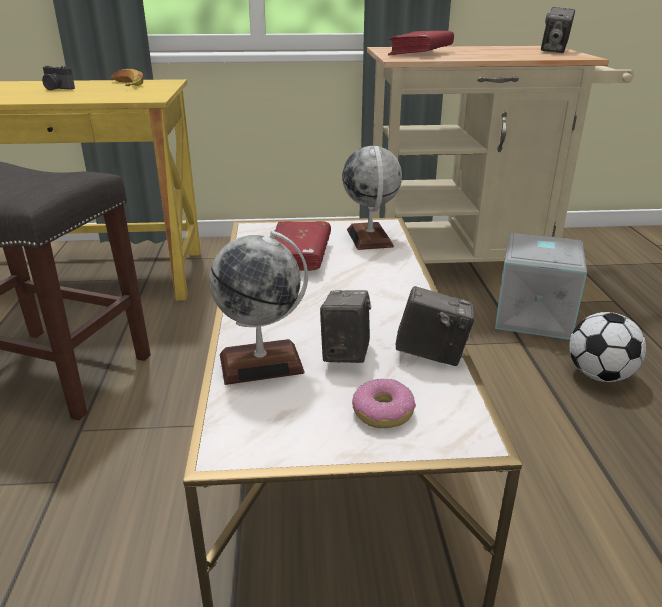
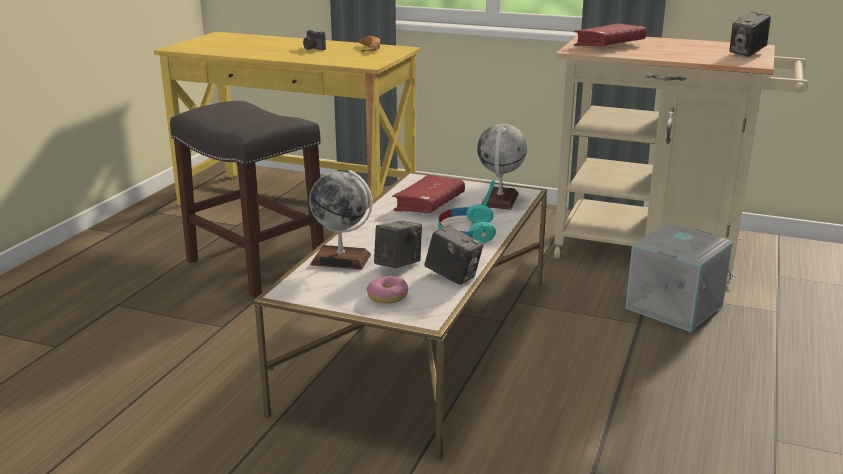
camera: 25 degrees right, 5 degrees down
(379, 286) = (466, 232): none -> turquoise headphones
(599, 375) = (684, 361): football -> none

